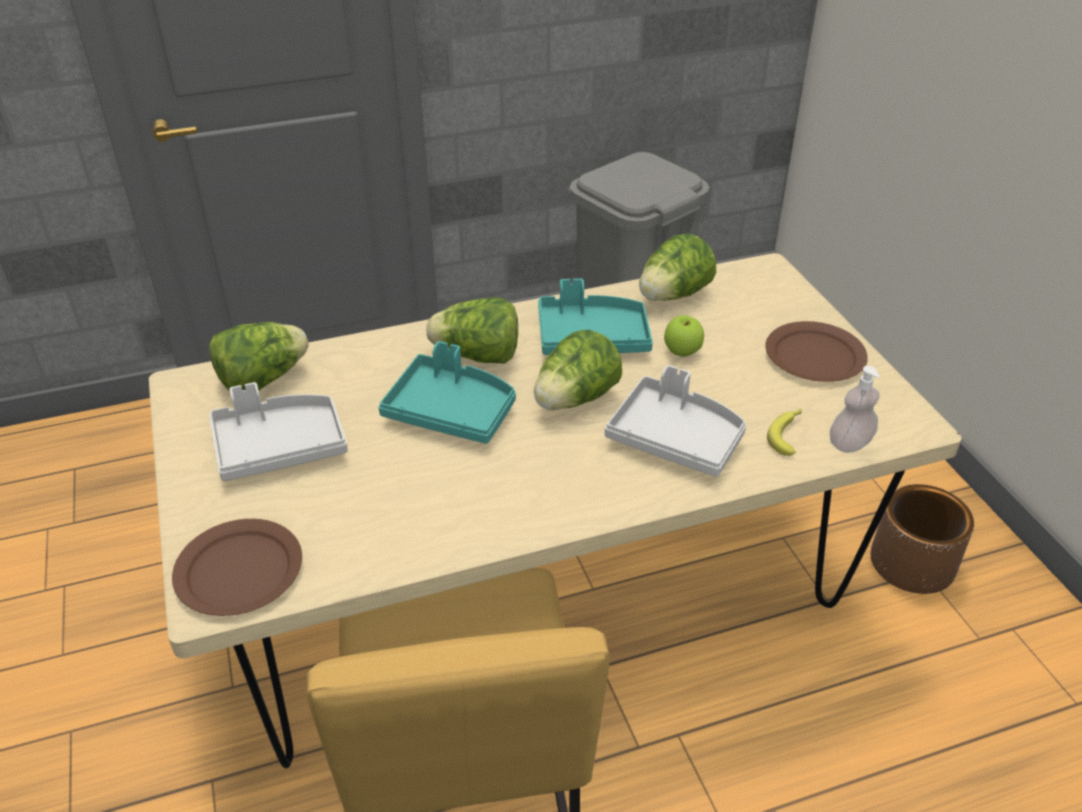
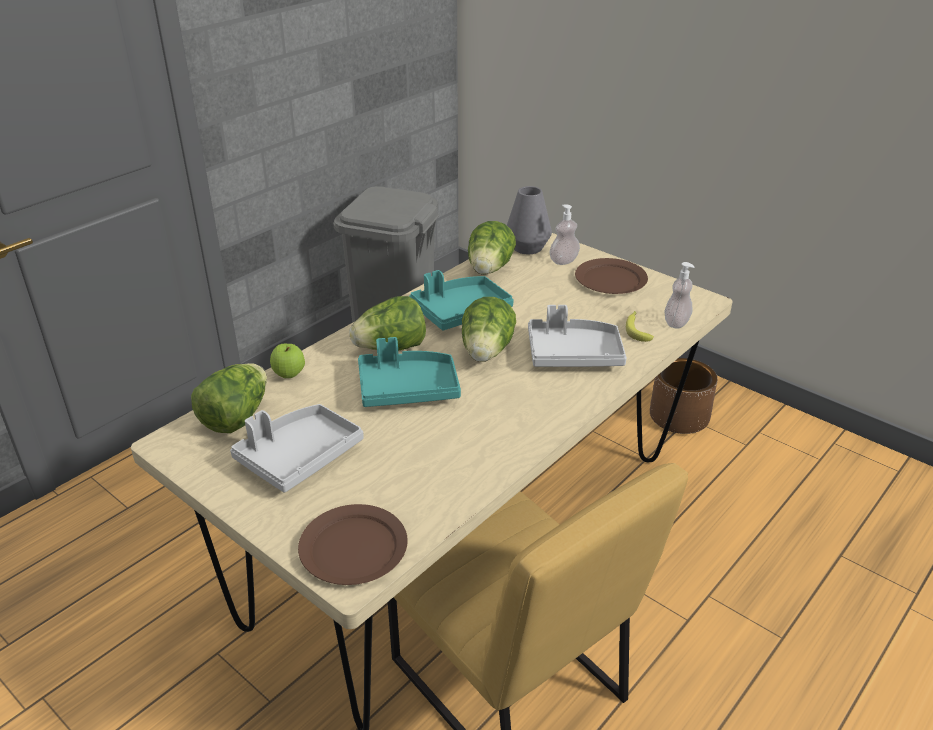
camera: 30 degrees left, 5 degrees down
(682, 352) = (528, 302): apple -> apple (289, 374)
(746, 280) = (527, 247): none -> grey vase
(776, 312) = (563, 261): none -> soap dispenser

